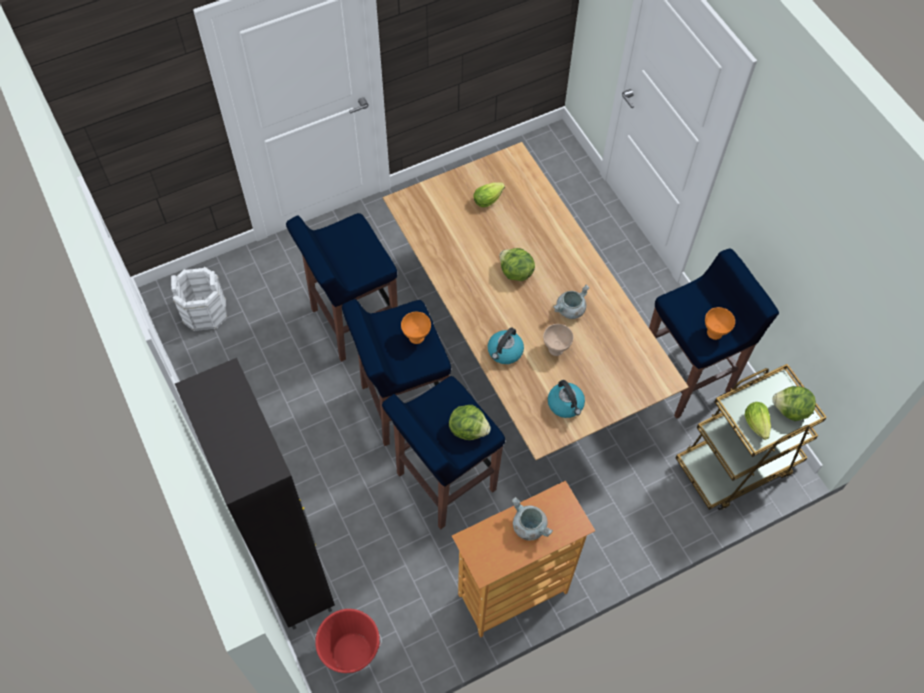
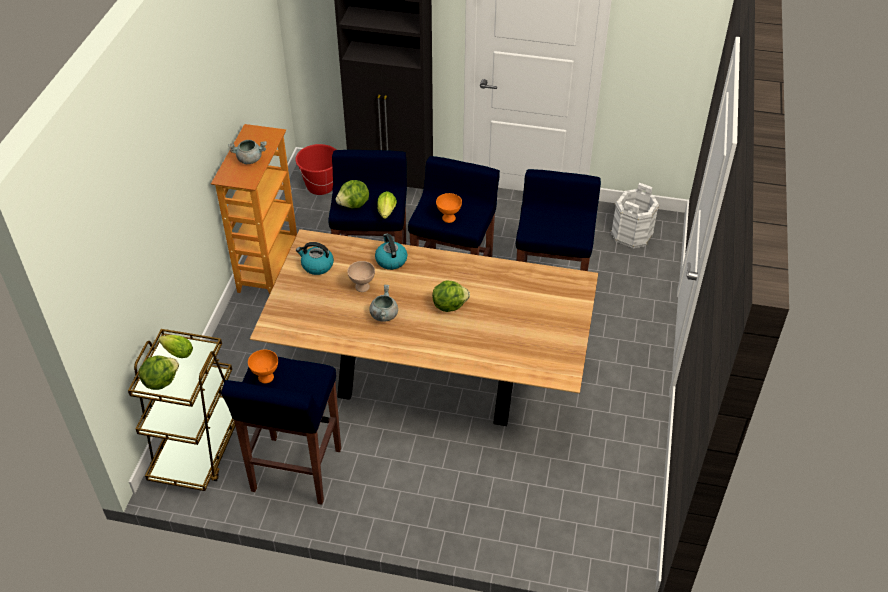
camera: 130 degrees right, 15 degrees down
(489, 199) = (535, 332): lettuce -> lettuce (386, 213)

